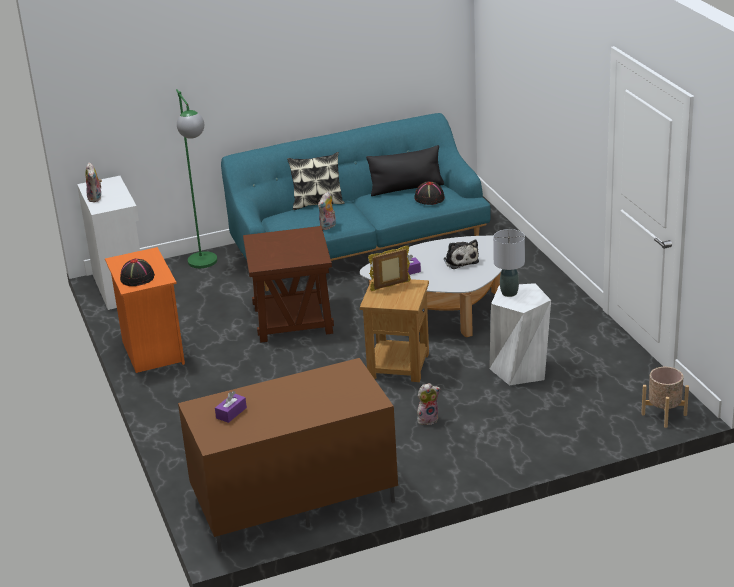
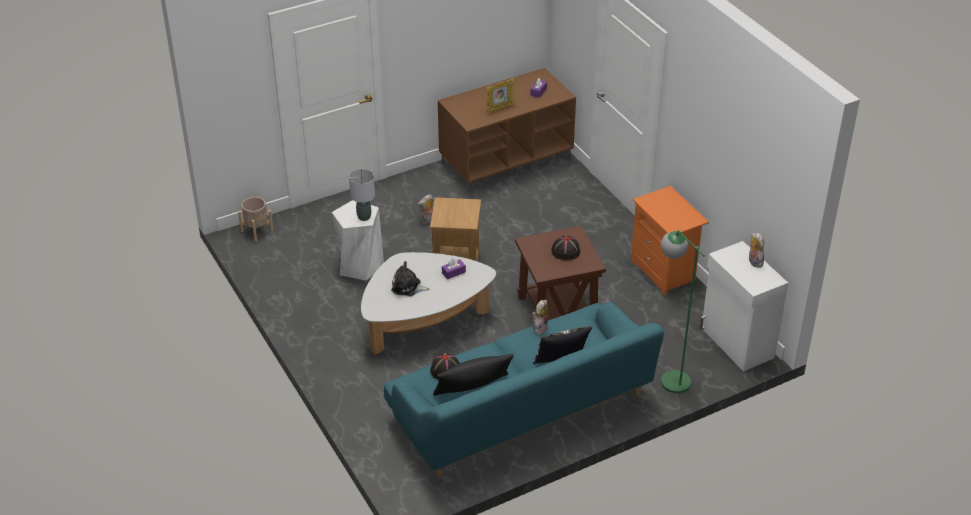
camera: 170 degrees right, 10 degrees up
(137, 278) = (666, 201): black hat -> black hat (565, 251)
(391, 287) = (459, 218): picture frame -> picture frame (499, 108)
(460, 260) = (408, 287): plush toy -> plush toy turned 45 degrees counterclockwise

